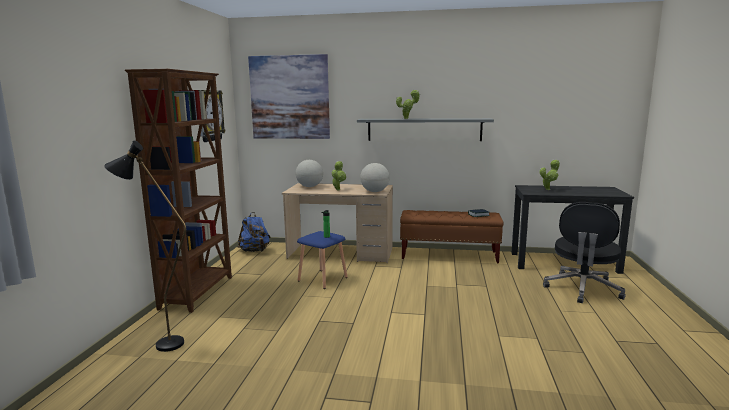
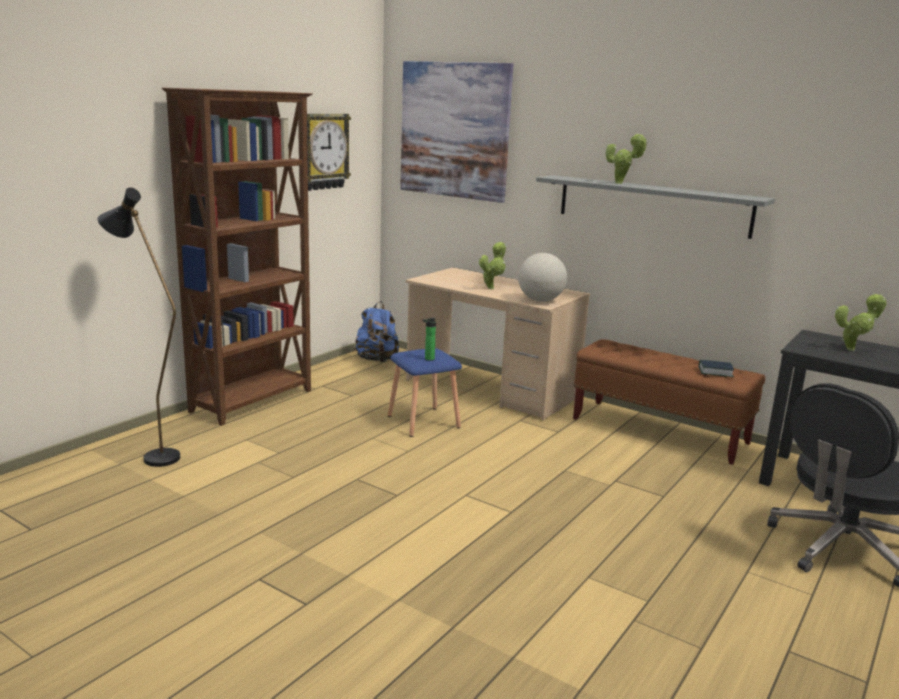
camera: 25 degrees right, 5 degrees up
(310, 186) = (459, 276): globe -> none

